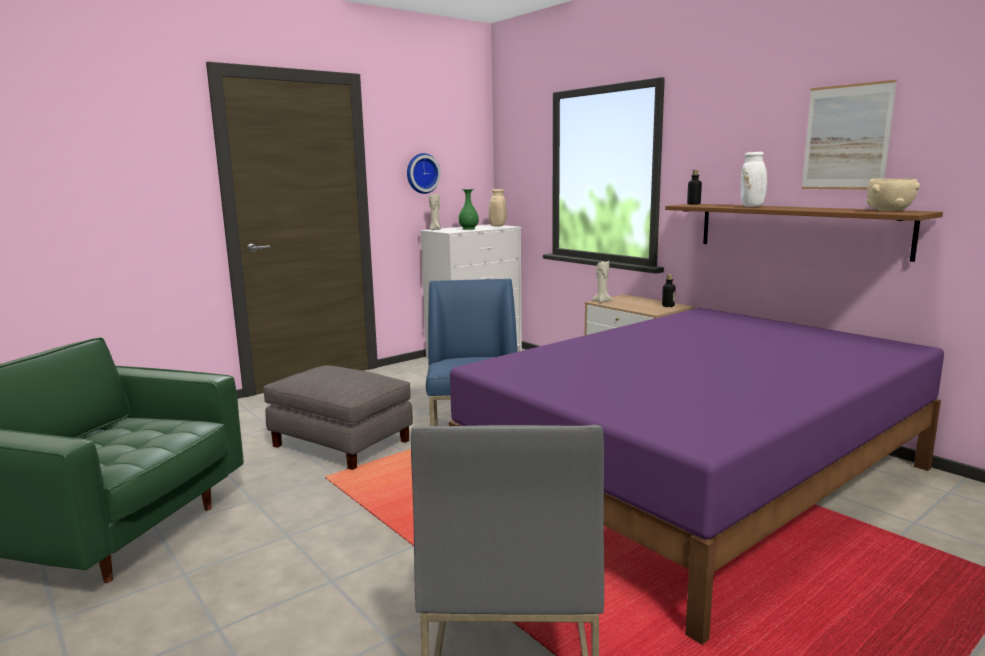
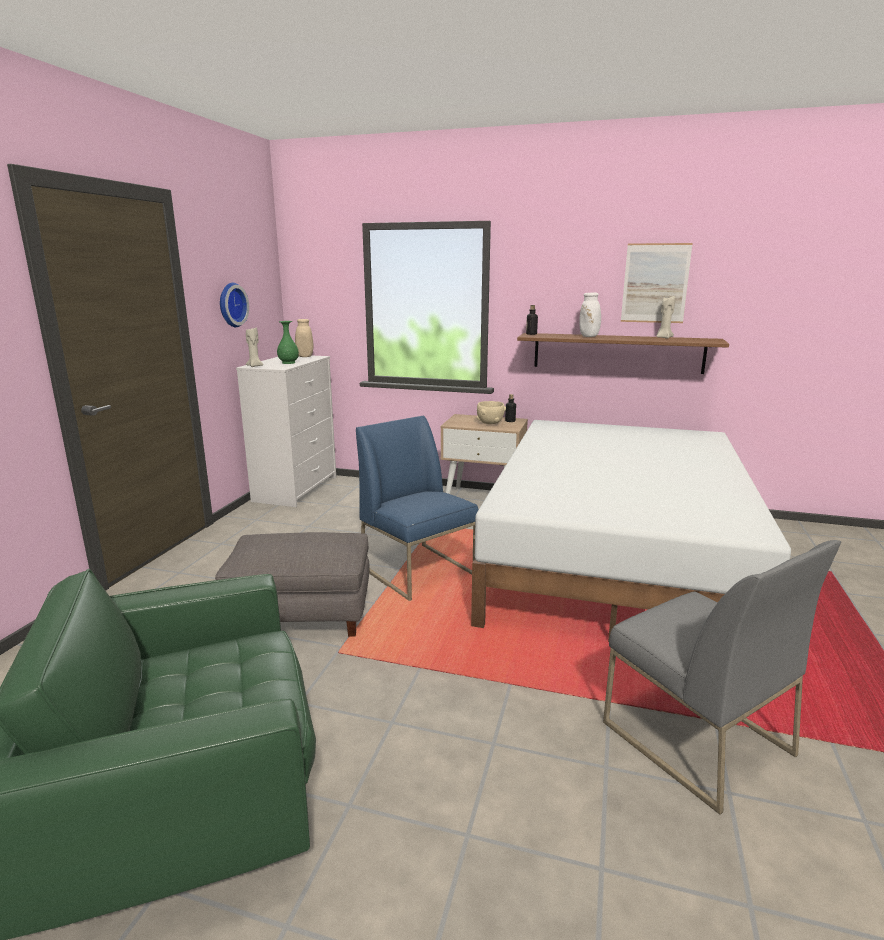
camera: 35 degrees left, 5 degrees up
(602, 301) = (453, 423): beige candle -> beige candle (663, 338)
(697, 481) = (616, 560): purple bed -> white bed
(889, 211) = (695, 339): beige bowl -> beige bowl (490, 423)

